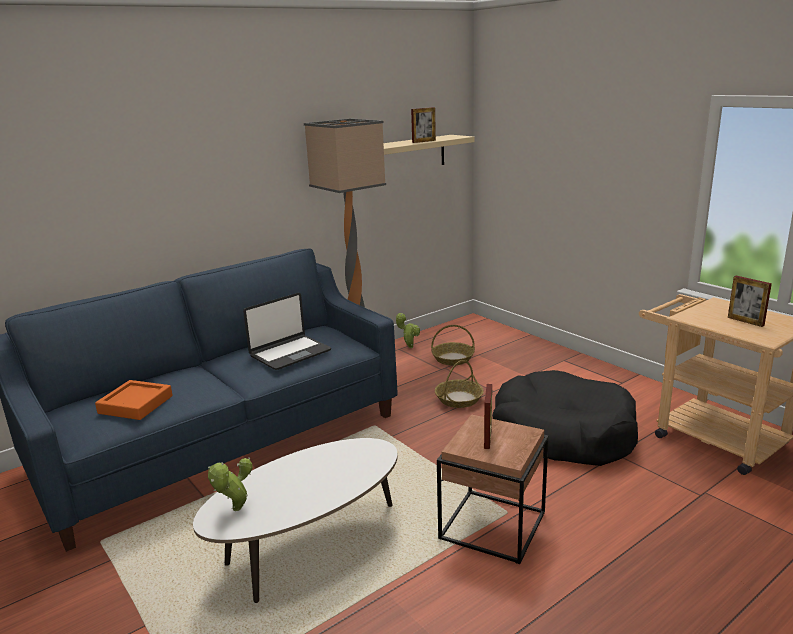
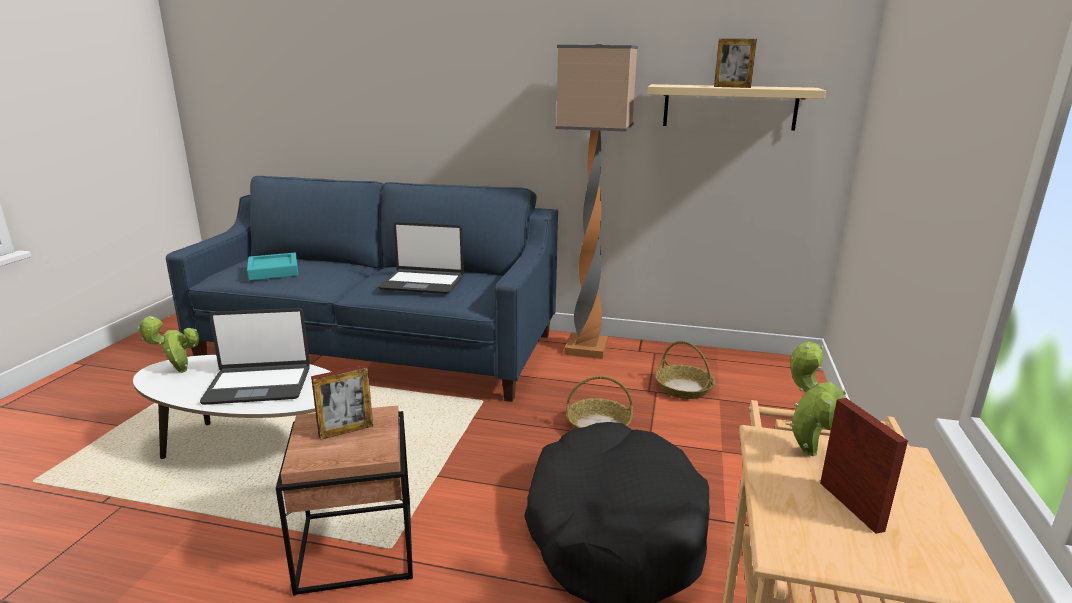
camera: 50 degrees right, 0 degrees up
(135, 404) = (273, 271): orange tray -> turquoise tray
(324, 474) = (259, 385): none -> laptop
(409, 347) = (668, 355): potted plant -> potted plant (806, 449)
(745, 321) = (850, 506): picture frame -> picture frame turned 150 degrees clockwise

